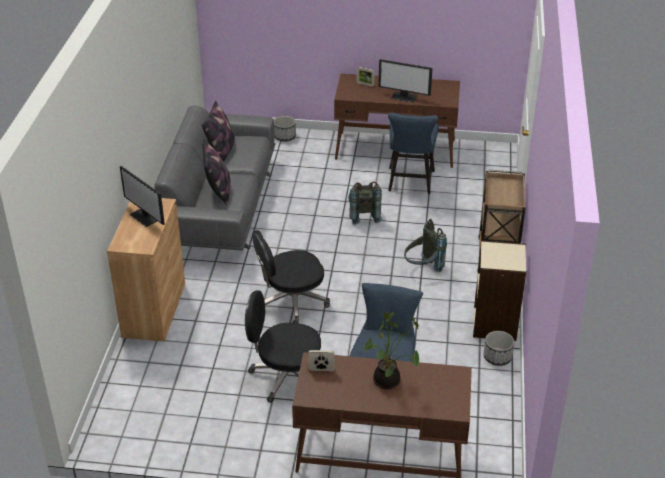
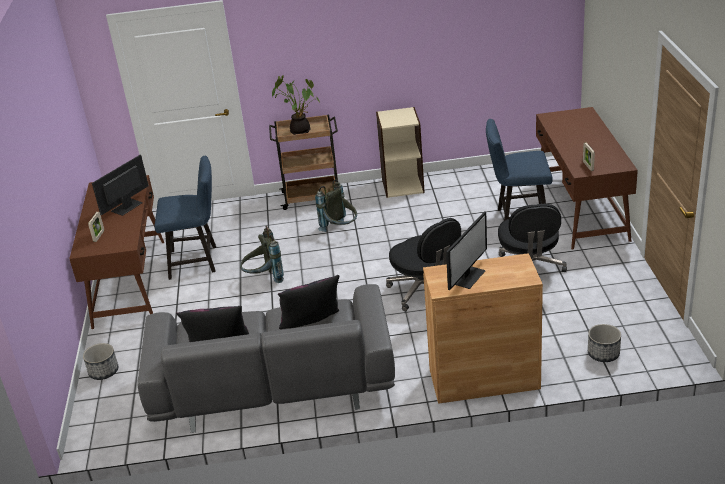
camera: 100 degrees left, 5 degrees down
(389, 381) = (577, 139): potted plant -> potted plant (301, 130)
(404, 96) = (127, 207): monitor -> monitor turned 150 degrees counterclockwise
(497, 357) = (442, 179): planter -> planter (603, 354)

